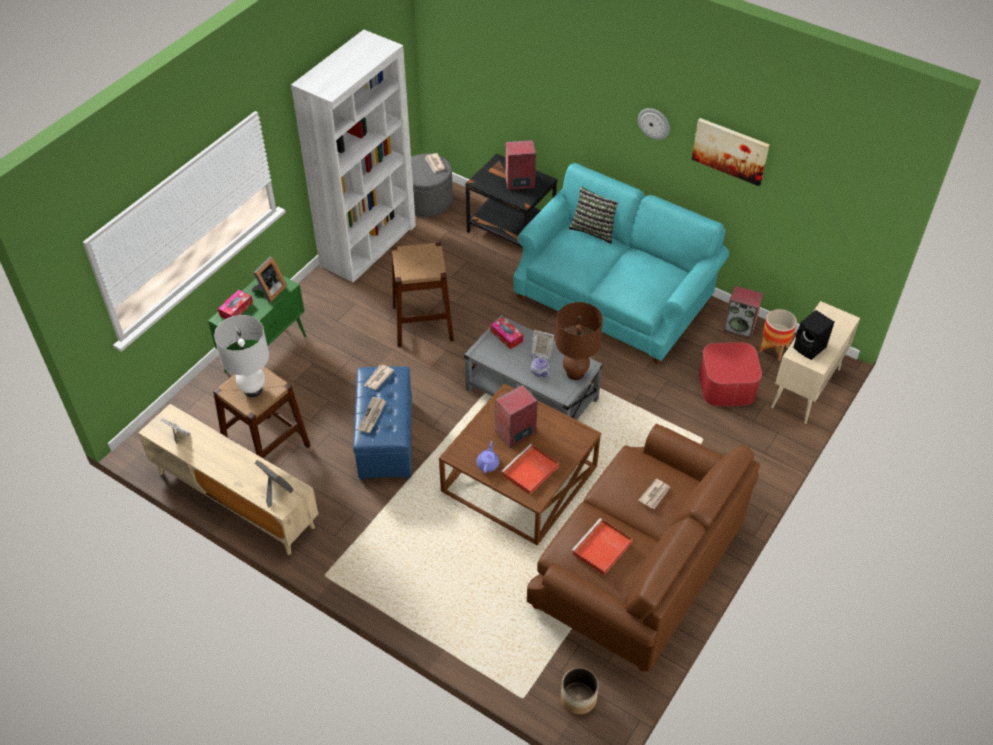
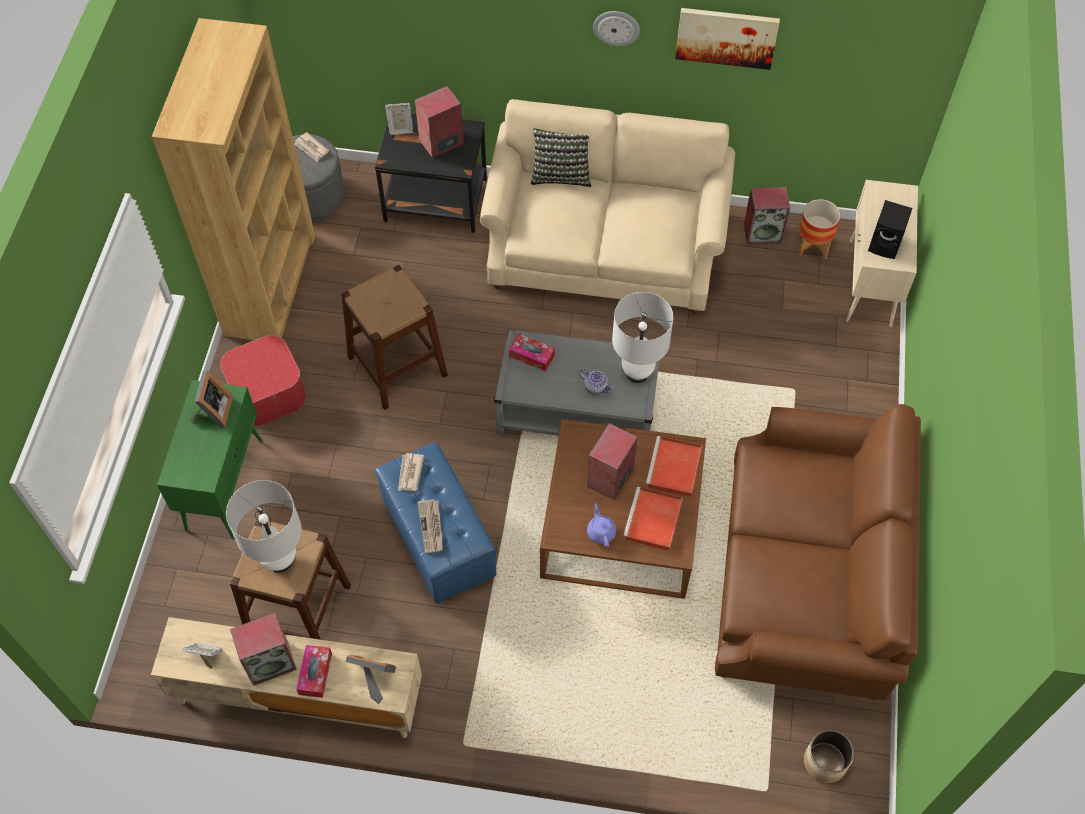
camera: 25 degrees left, 10 degrees up
(216, 454) = (270, 661): none -> speaker
(236, 309) = (185, 454): tissue box -> tissue box (315, 674)
(368, 245) = (270, 284): white bookcase -> brown bookcase
(541, 353) = (584, 361): picture frame -> picture frame (400, 129)
(575, 373) = (637, 373): brown table lamp -> white table lamp
(601, 549) = (791, 587): red tray -> red tray (674, 469)
(614, 298) = (605, 248): turquoise sofa -> beige sofa
(655, 494) = (812, 495): newspaper -> none
(726, 385) = (785, 312): ottoman -> ottoman (267, 392)

